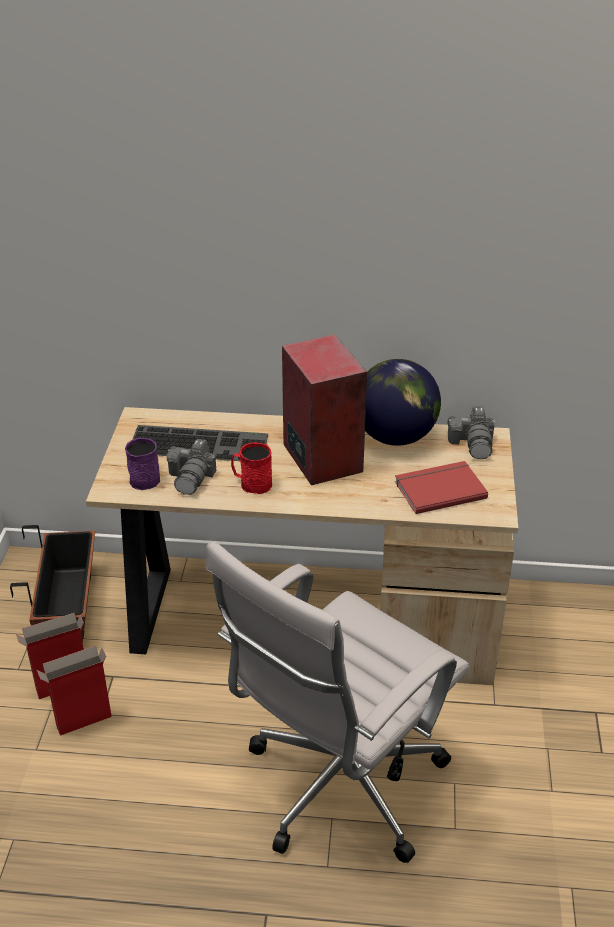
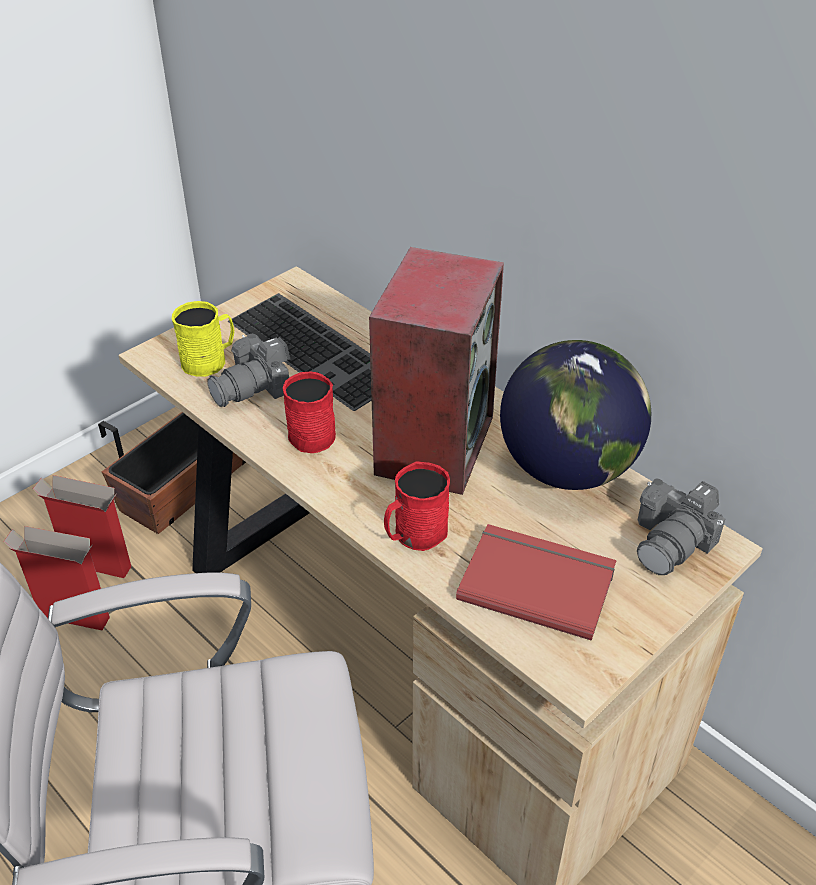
camera: 40 degrees right, 5 degrees up
(146, 477) = (209, 360): purple mug -> yellow mug
(364, 499) = (414, 534): none -> red mug

